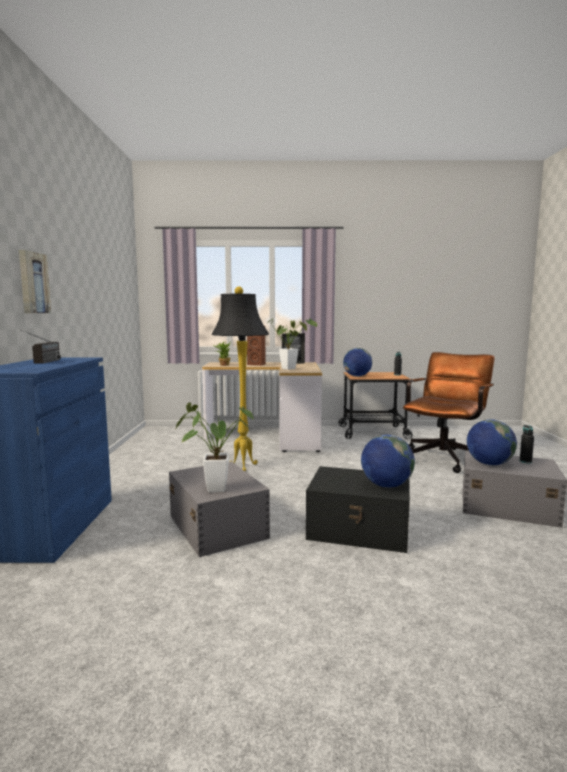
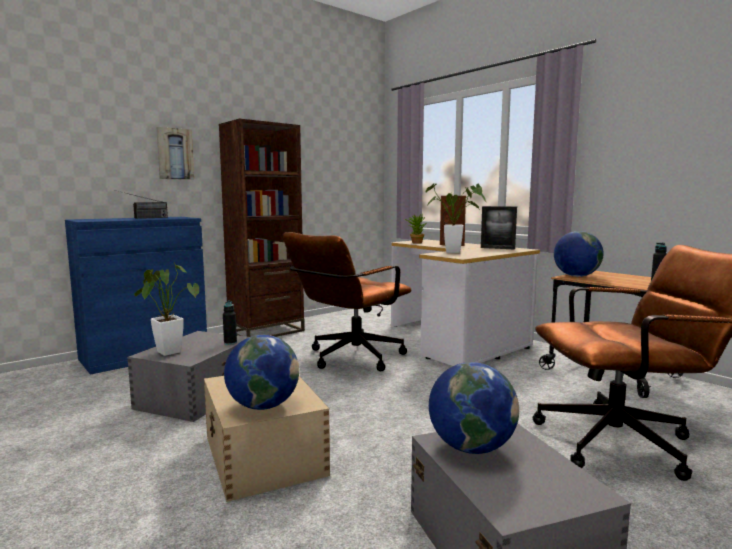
camera: 50 degrees right, 0 degrees up
(116, 471) = (266, 331): none -> brown bookcase
(242, 467) = (349, 359): black floor lamp -> brown office chair
(360, 529) = (263, 456): black storage box -> beige storage box
(525, 461) = (549, 475): black bottle -> black bottle (230, 343)

